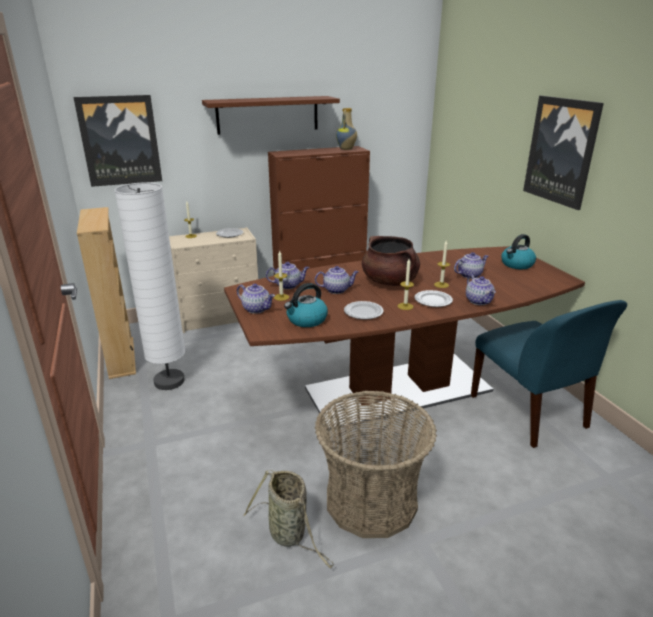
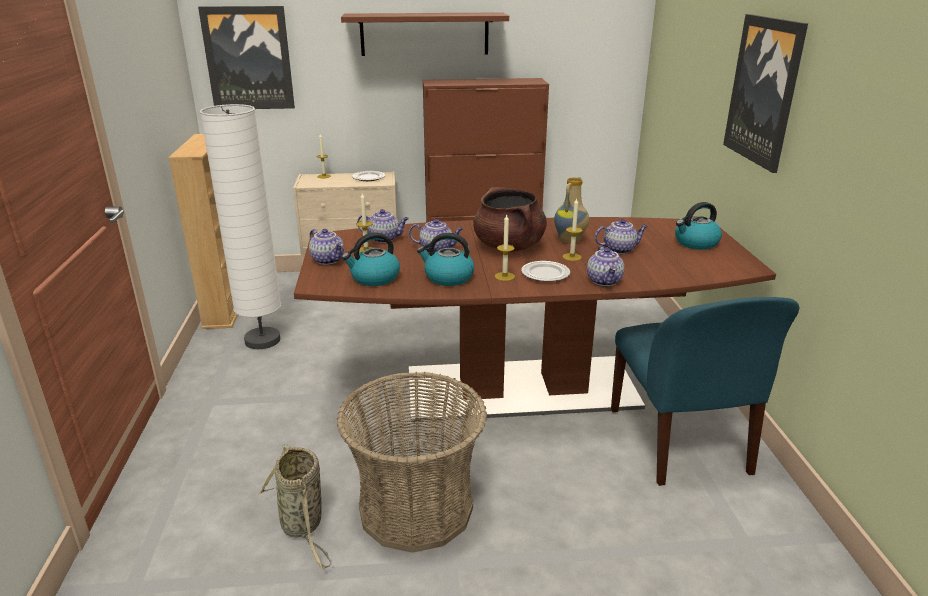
camera: 15 degrees right, 0 degrees up
(347, 149) = (521, 81): vase -> vase (570, 241)
(364, 312) = (448, 277): plate -> kettle

